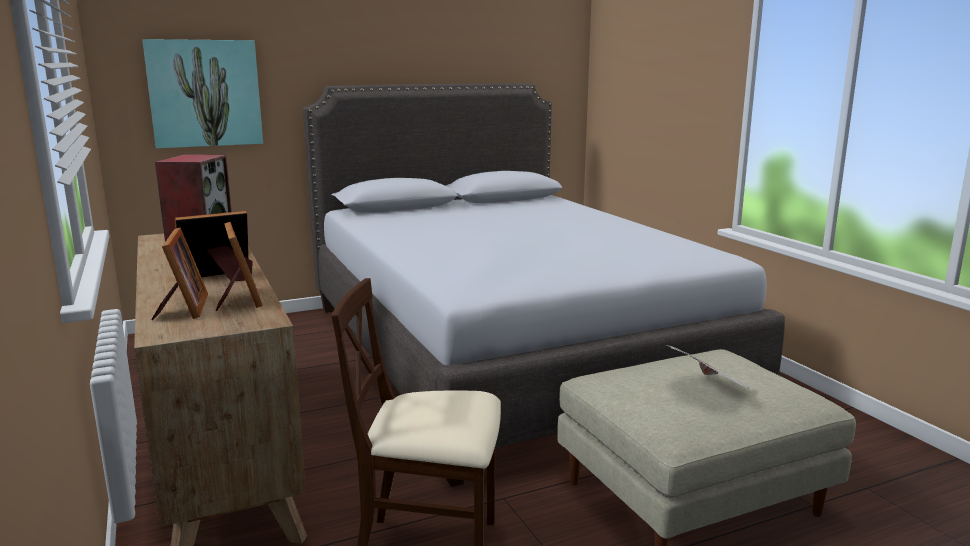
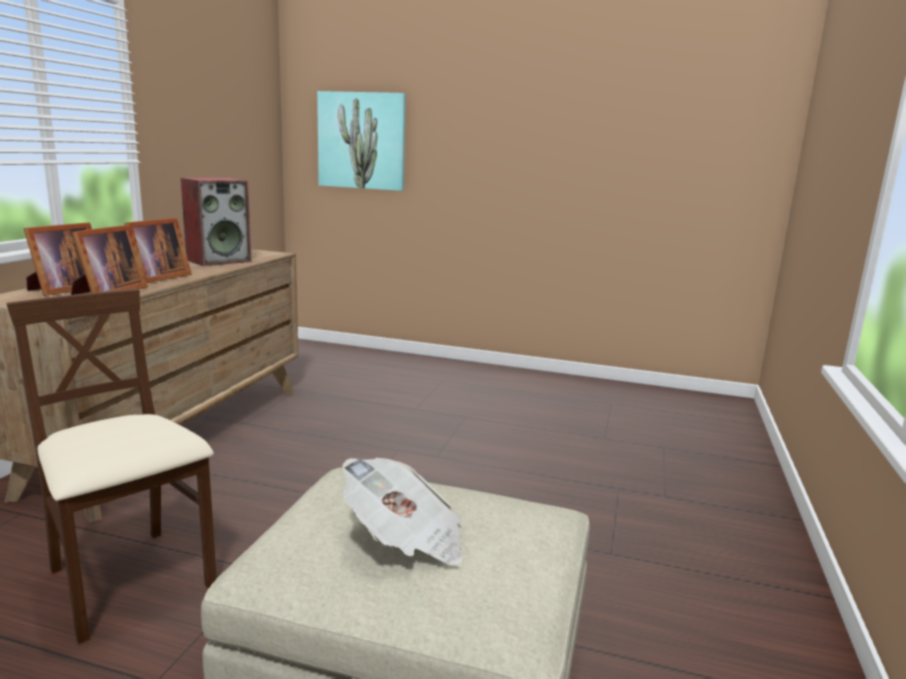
camera: 40 degrees right, 0 degrees up
(221, 278) = (155, 278): picture frame -> picture frame turned 105 degrees clockwise
(507, 351) = (522, 445): grey bed -> none

